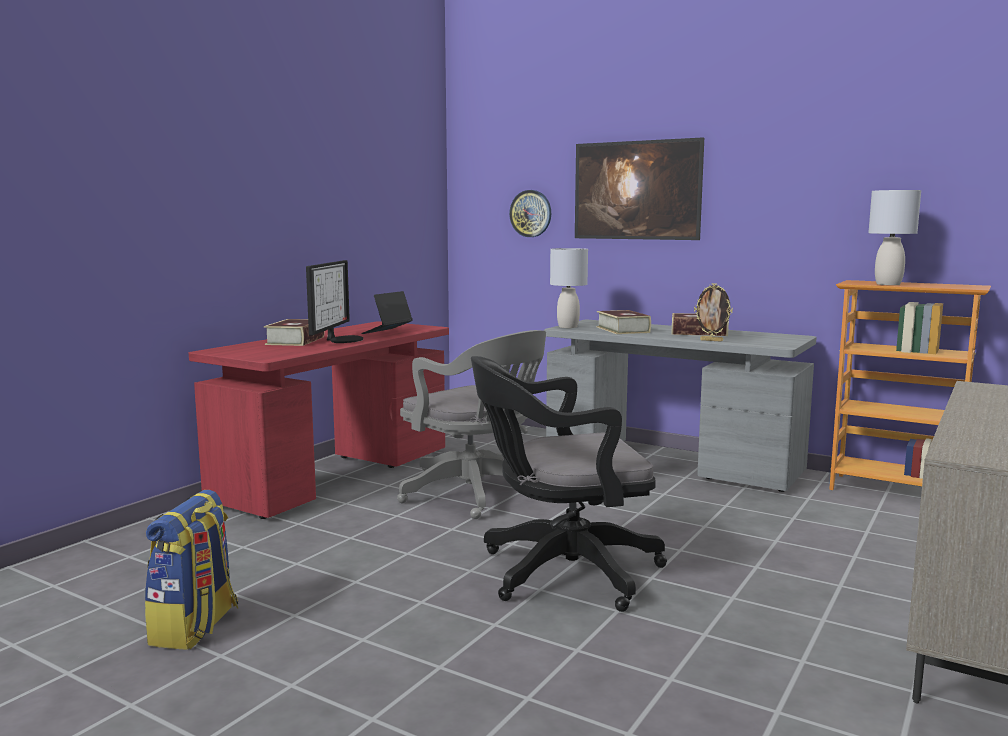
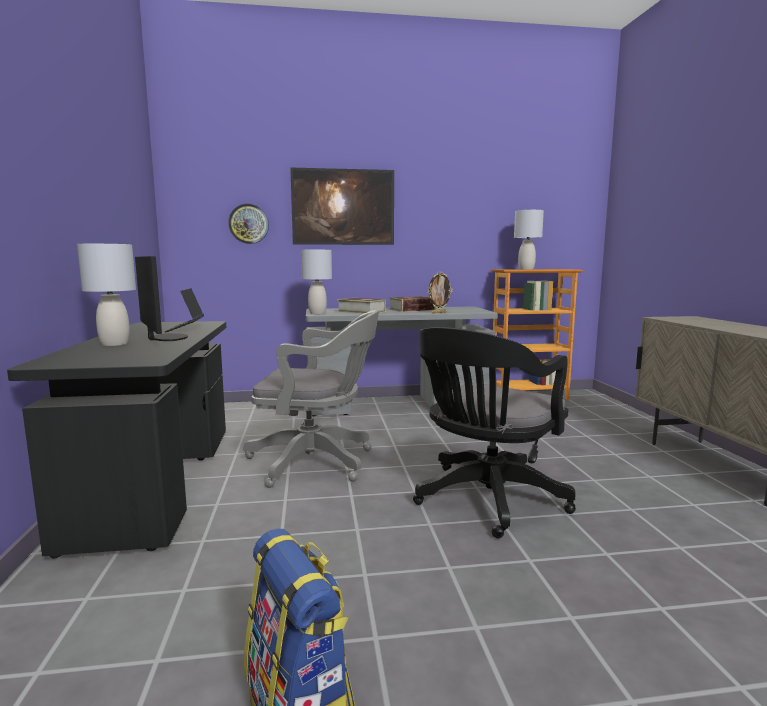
camera: 40 degrees left, 0 degrees up
(295, 340) = (114, 344): book -> grey table lamp
(336, 475) = (158, 481): red desk -> black desk

